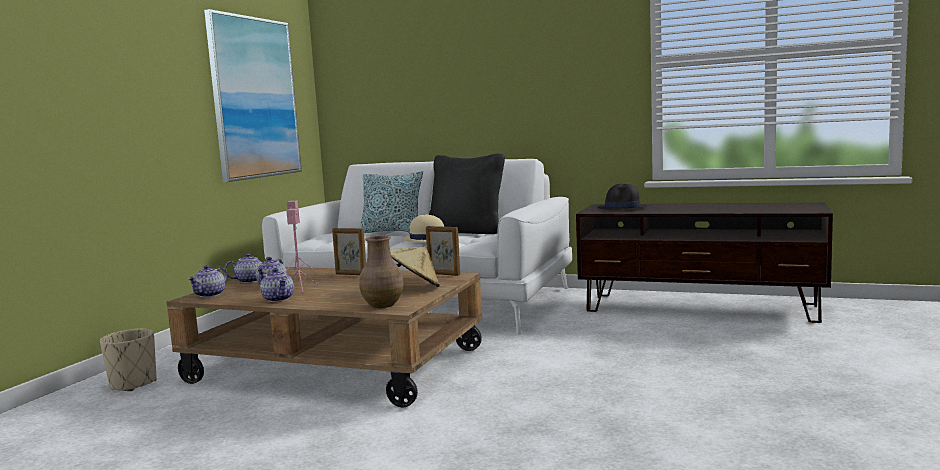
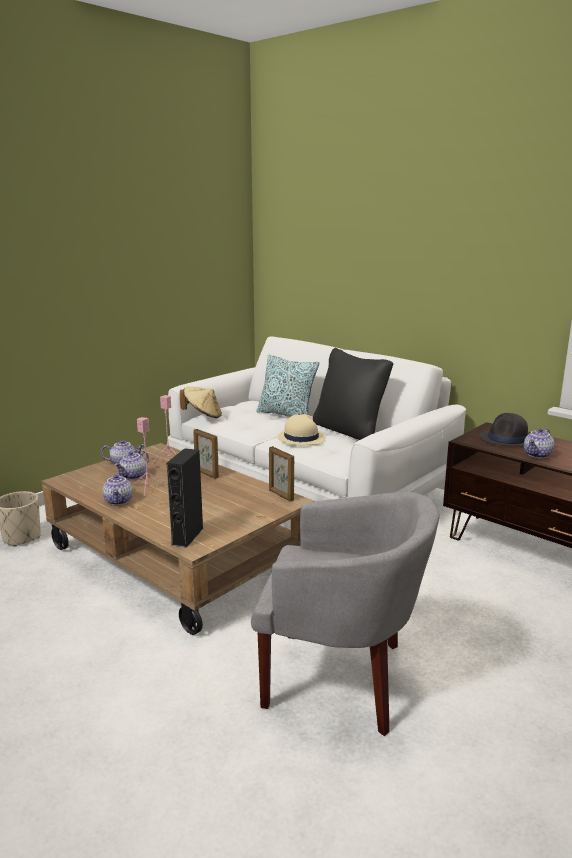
camera: 20 degrees right, 10 degrees up
(210, 295) = (77, 479): teapot -> teapot (538, 455)
(255, 98) = (180, 270): picture -> none
(383, 305) = (187, 536): brown vase -> black speaker
(412, 288) = (234, 514): beige hat -> beige hat (202, 416)
(577, 402) = (341, 678): none -> grey armchair

